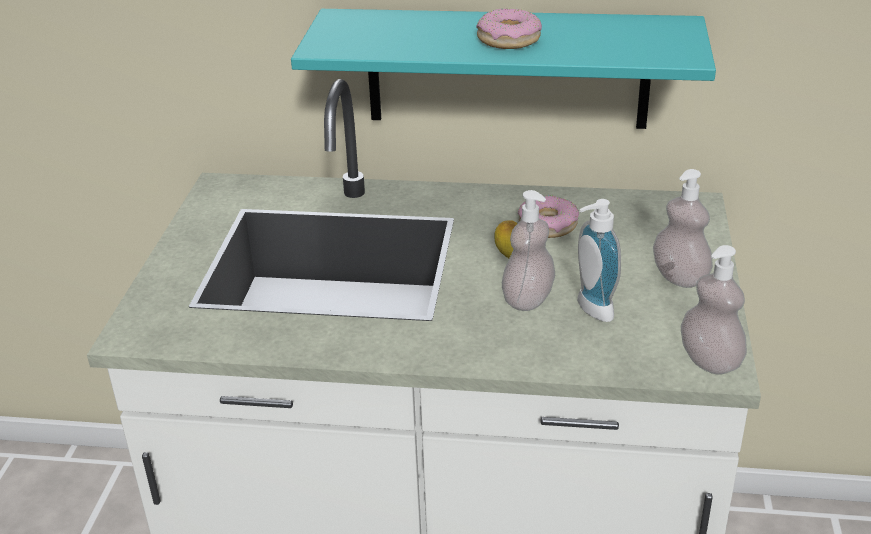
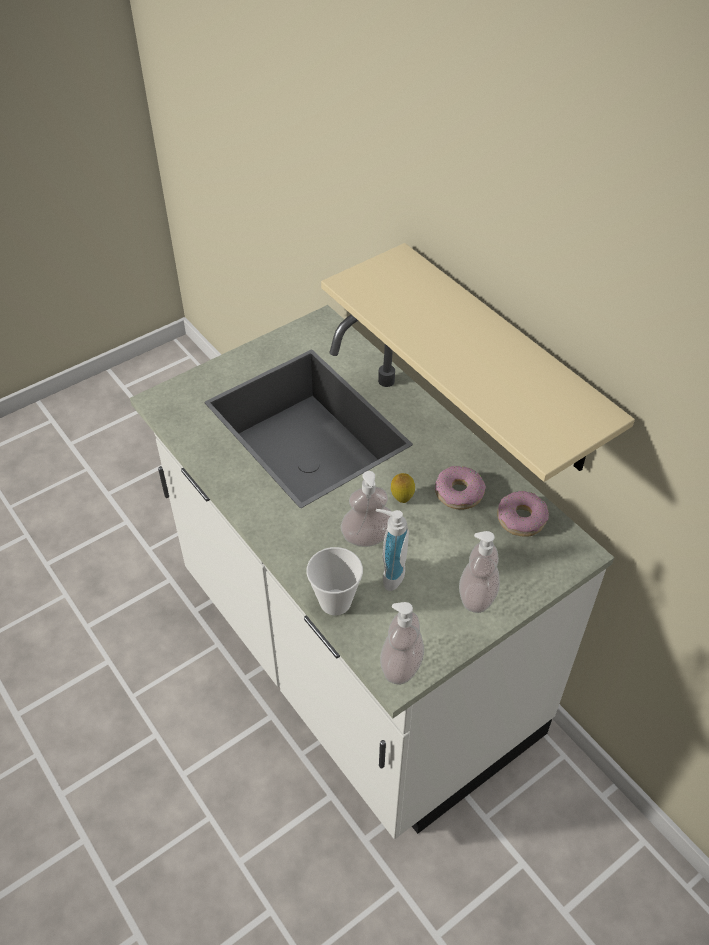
camera: 45 degrees right, 15 degrees up
(507, 68) = (503, 362): turquoise shelf -> beige shelf
(508, 39) = (463, 350): donut -> donut (521, 519)
(582, 360) = (335, 602): none -> cup

